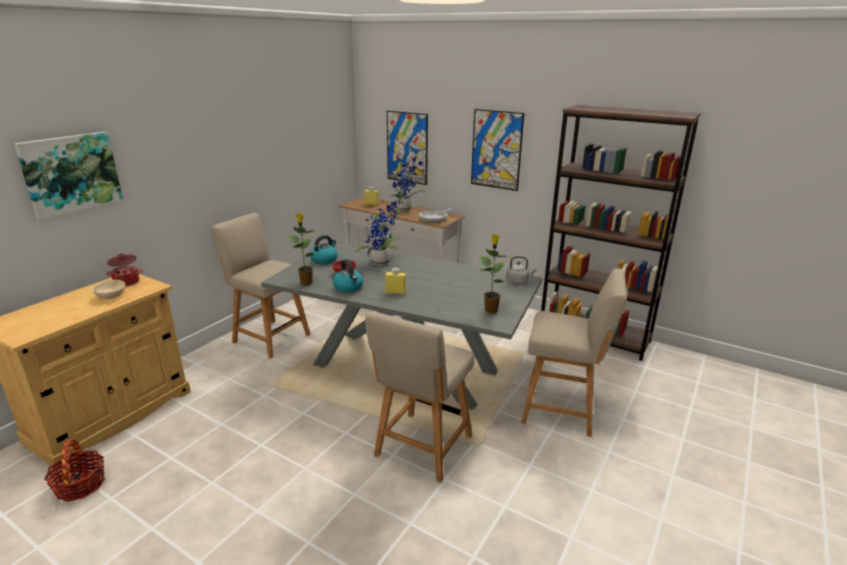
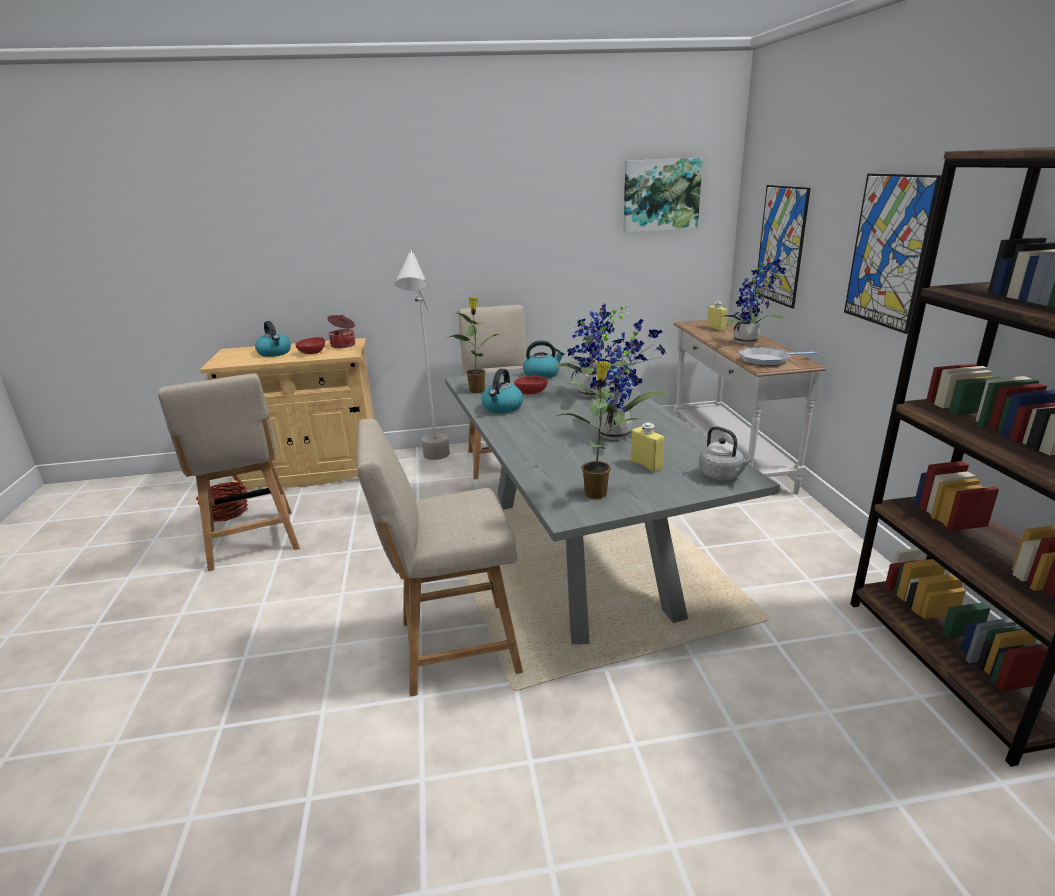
camera: 50 degrees right, 0 degrees up
(67, 308) = (275, 353): none -> kettle
(71, 173) = (316, 226): picture -> picture (661, 195)
(111, 296) = (312, 353): beige bowl -> red bowl
(220, 361) = (435, 463): none -> grey floor lamp
(395, 293) = (534, 430): yellow bottle -> yellow bottle (646, 465)
(440, 279) = (618, 433): none -> potted plant
(563, 410) = (699, 732): beige chair -> beige chair (253, 542)

